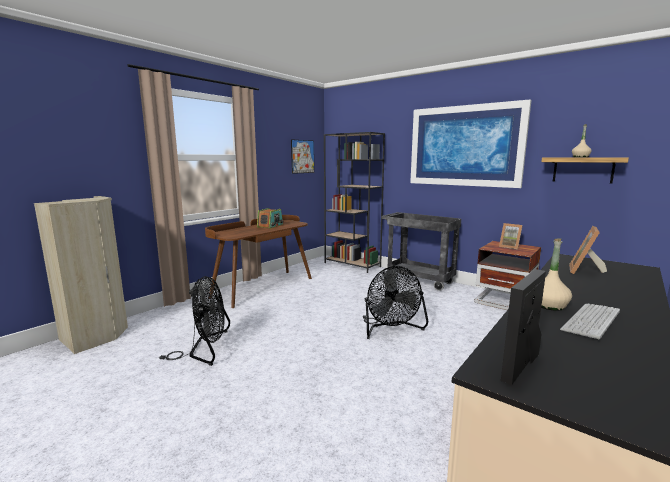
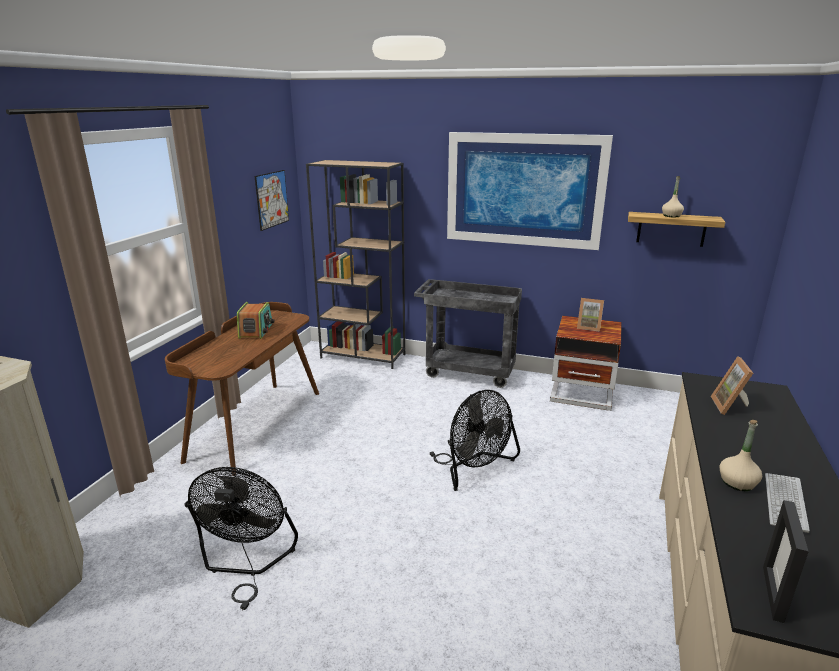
camera: 20 degrees left, 10 degrees up
(204, 349) = (243, 562): black fan -> black fan turned 60 degrees counterclockwise

